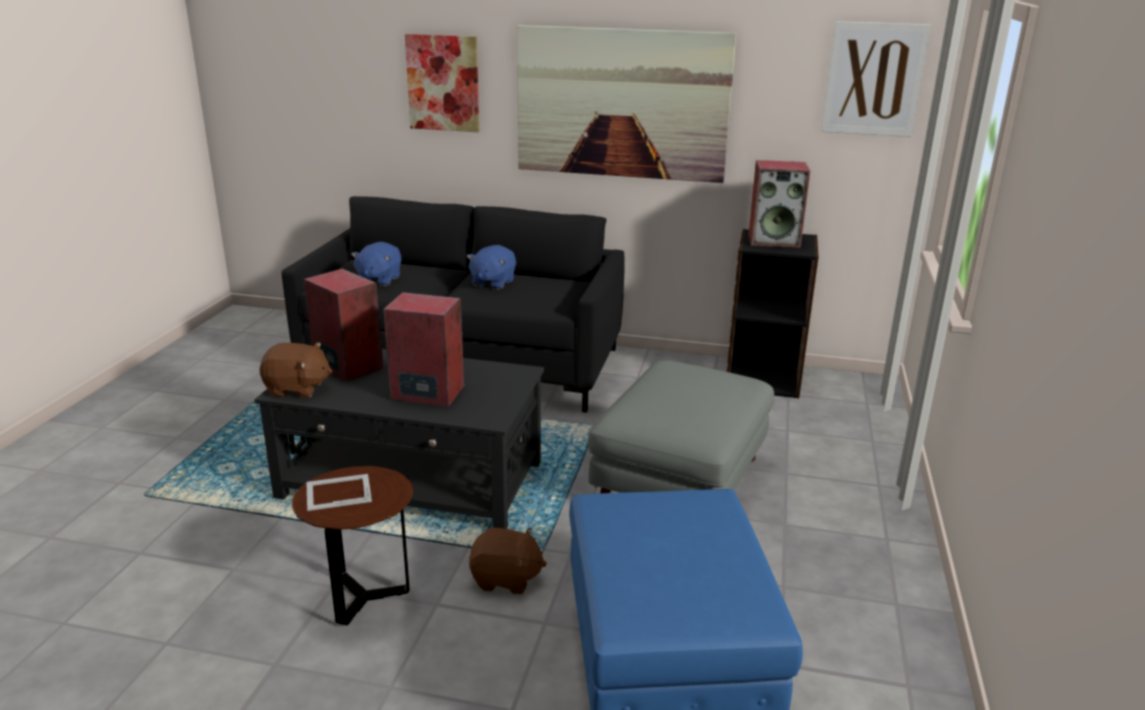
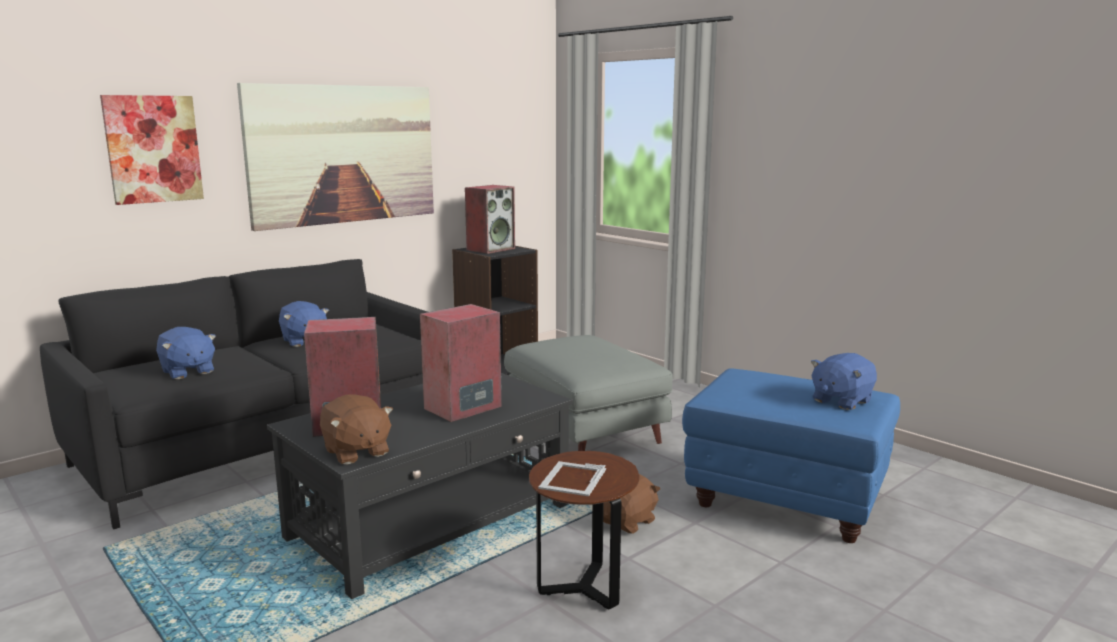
camera: 55 degrees left, 10 degrees down
(297, 388) = (356, 452): brown plush toy -> brown plush toy turned 105 degrees clockwise
(693, 593) = (841, 401): none -> blue plush toy
(873, 79) = (514, 119): picture -> none

